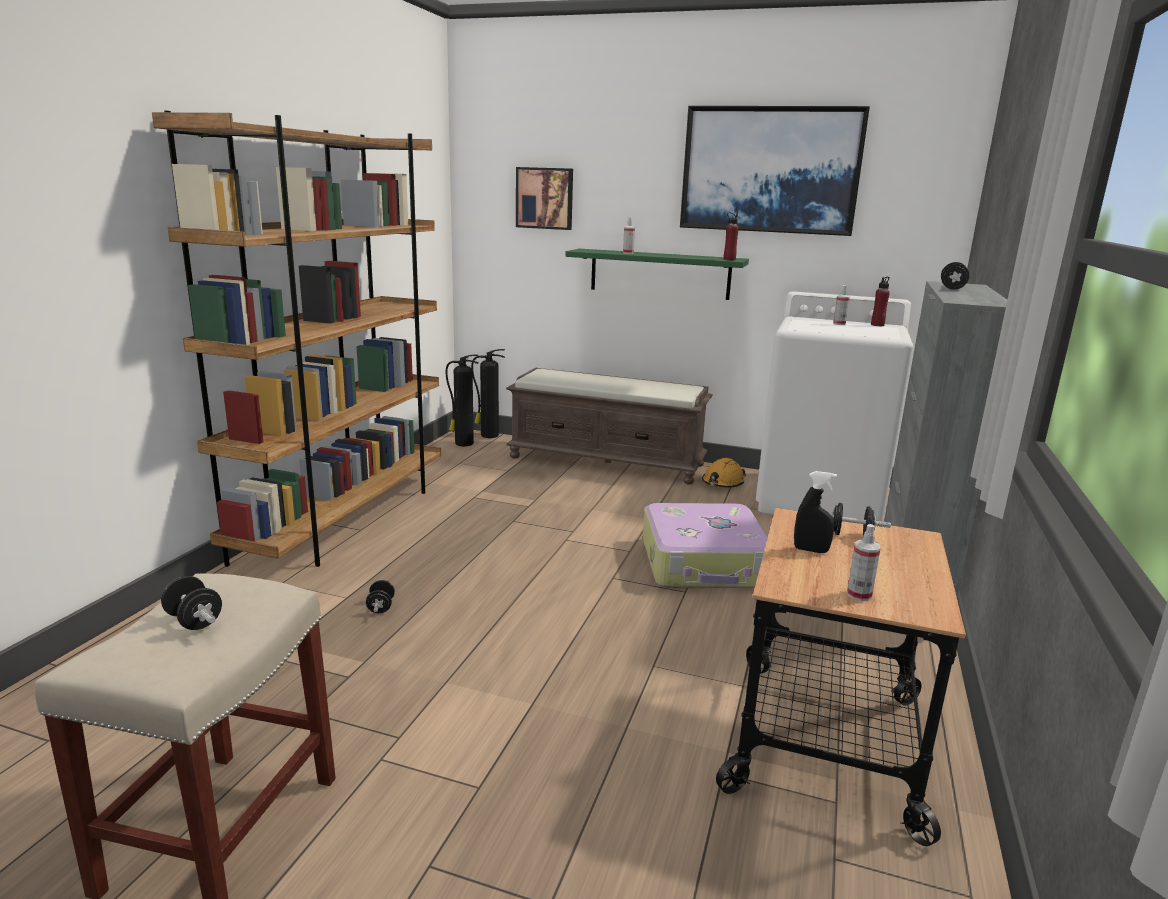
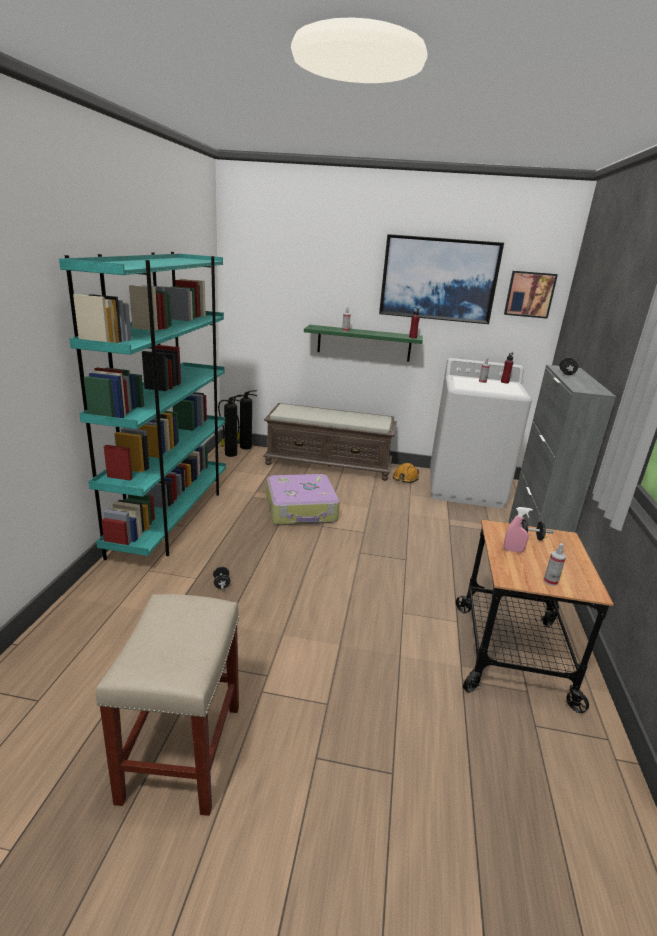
camera: 10 degrees left, 5 degrees up
(194, 621) = (176, 633): black dumbbell -> none
(345, 519) = (172, 518): brown bookcase -> turquoise bookcase
(545, 198) = (286, 289): picture -> picture (529, 294)
(704, 564) = (411, 539): suitcase -> suitcase (301, 509)
(811, 550) = (513, 550): black spray bottle -> pink spray bottle

